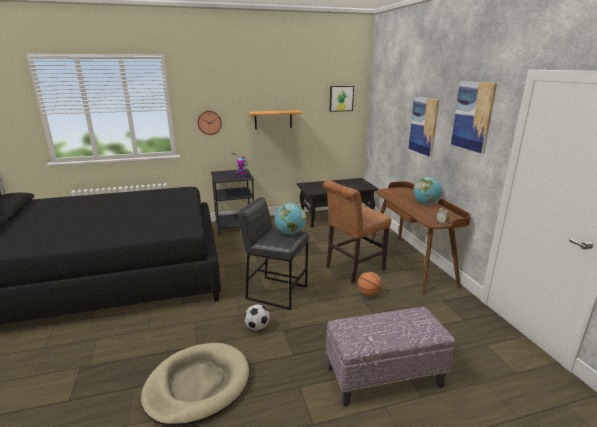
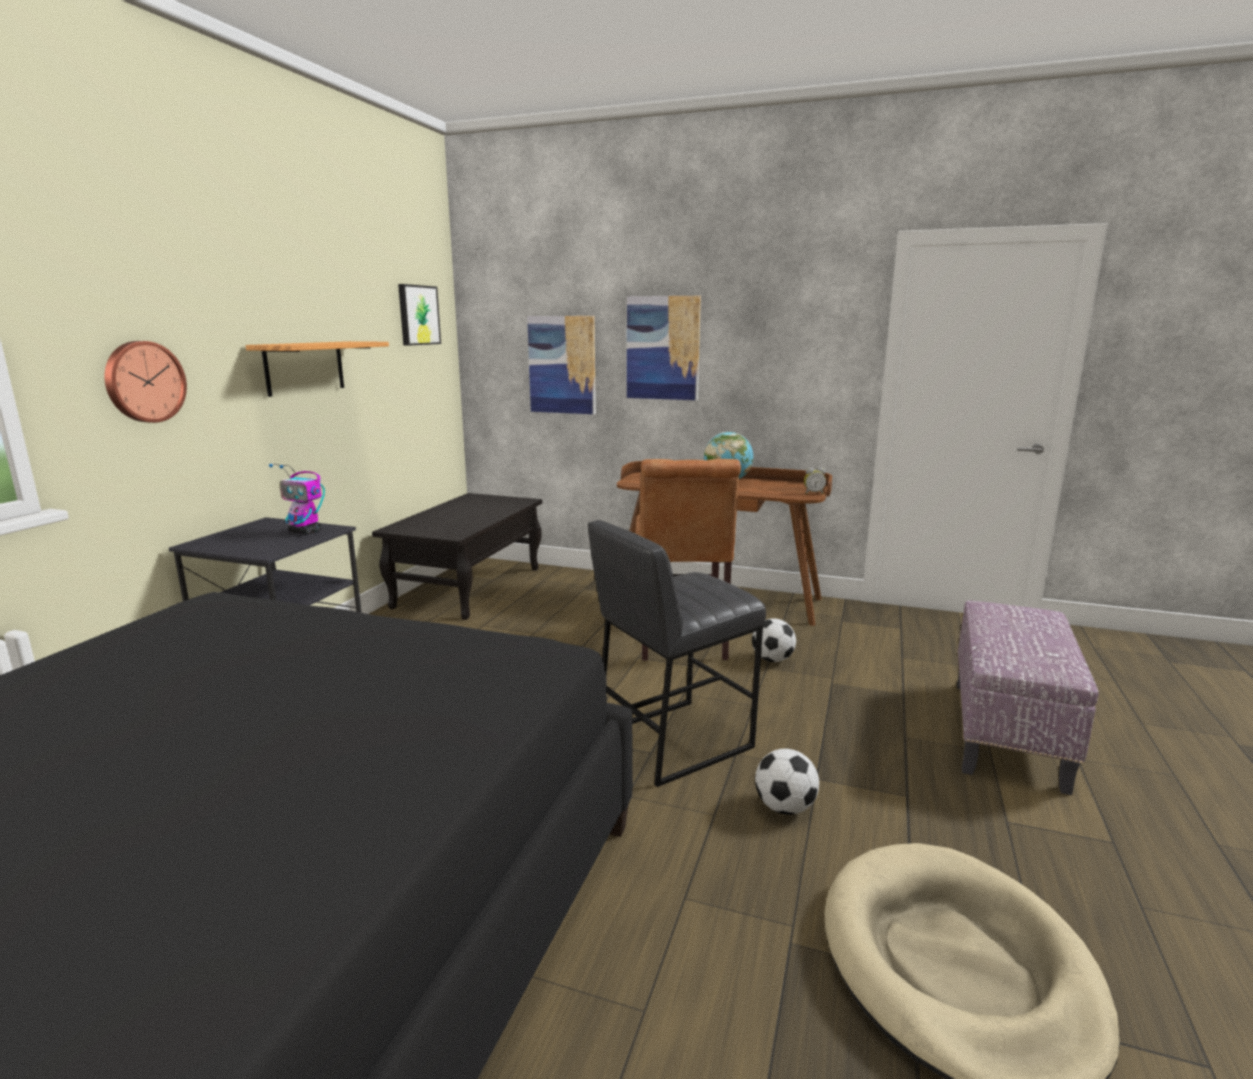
camera: 55 degrees left, 5 degrees down
(290, 233) = (693, 580): globe -> none
(368, 293) = (772, 659): basketball -> football
(473, 116) = (792, 313): picture -> picture (562, 365)

